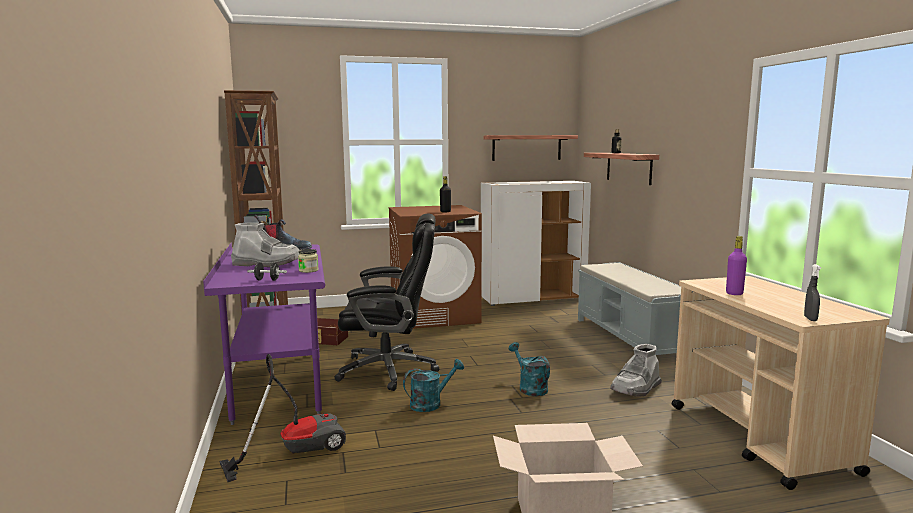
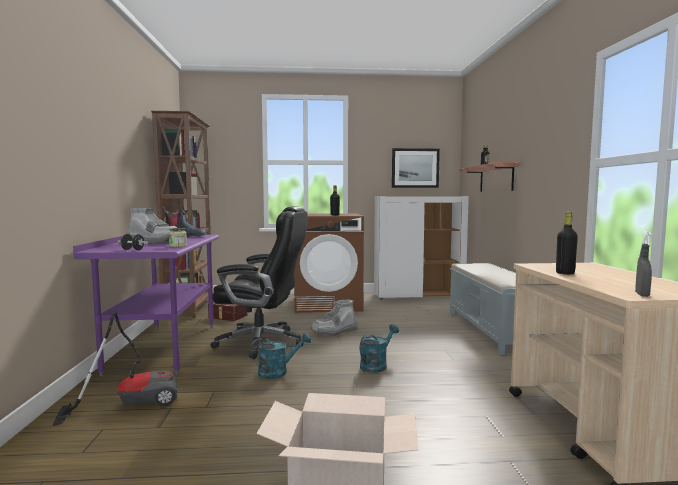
camera: 10 degrees right, 5 degrees down
(526, 147) = (415, 168): shelf -> picture
(529, 387) = (376, 365): turquoise watering can -> turquoise watering can turned 60 degrees clockwise
(636, 389) = (479, 374): grey boot -> grey boot (334, 331)
(734, 293) = (565, 273): purple bottle -> black bottle

